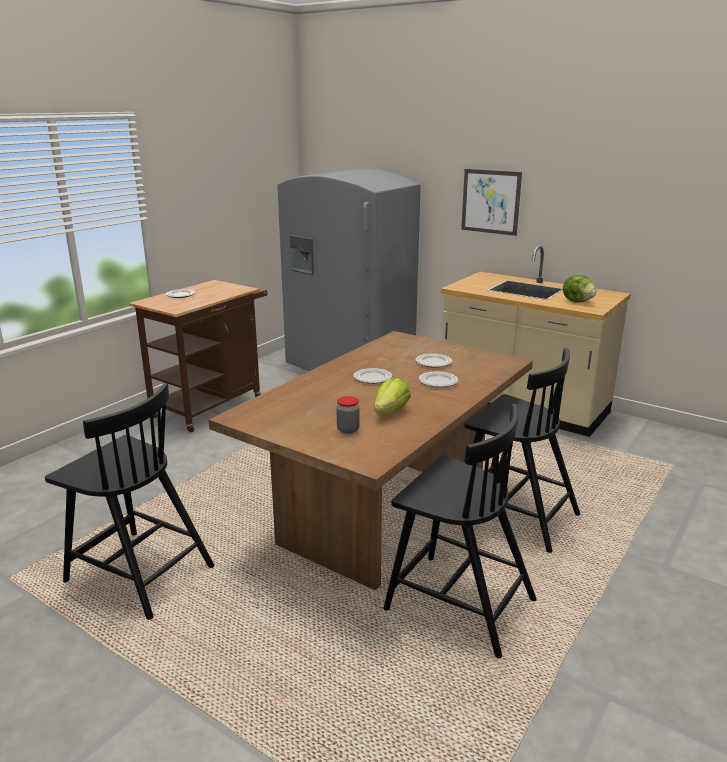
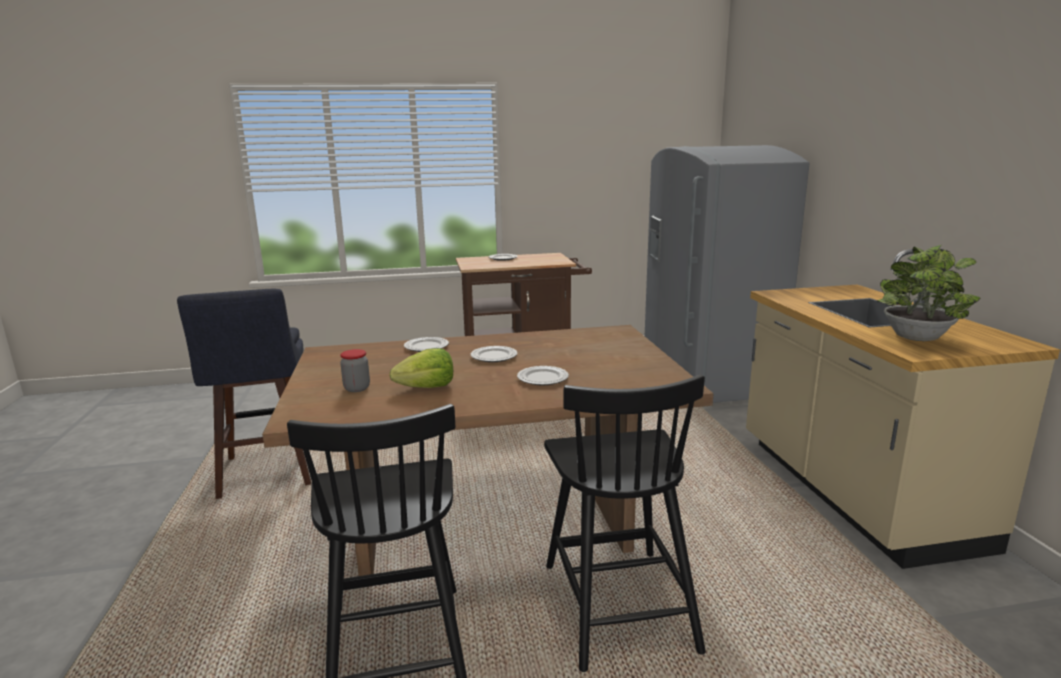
camera: 45 degrees right, 5 degrees down
(138, 572) = (267, 475): black chair -> blue stool
(434, 363) = (588, 361): plate -> plate (426, 347)
(490, 201) = (880, 184): picture -> none
(578, 301) = (916, 339): lettuce -> potted plant

